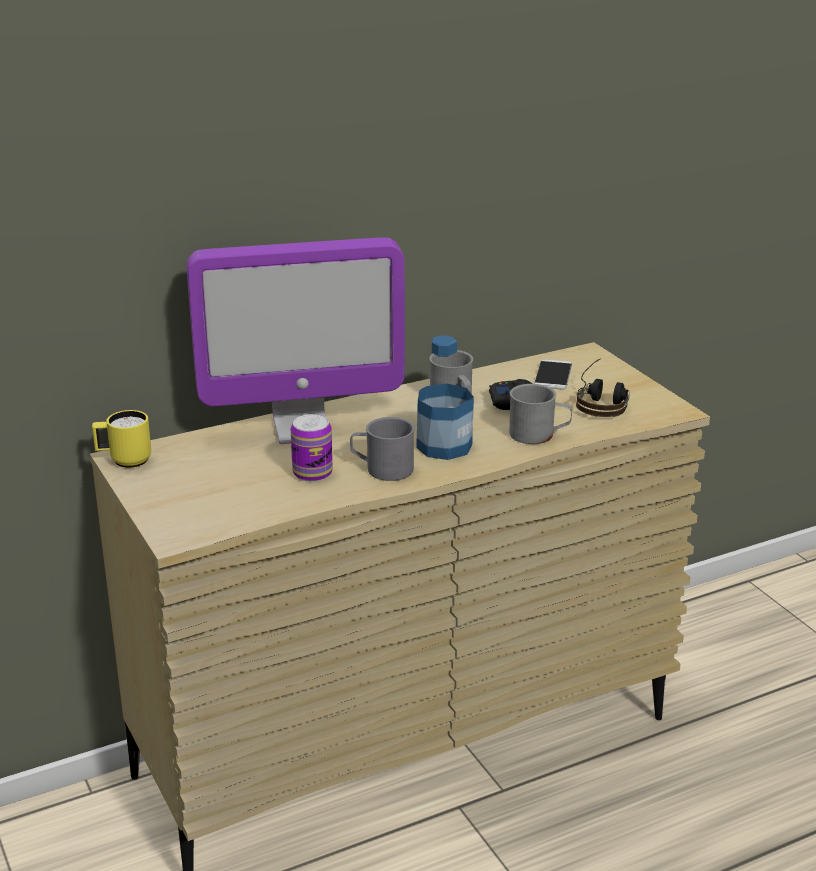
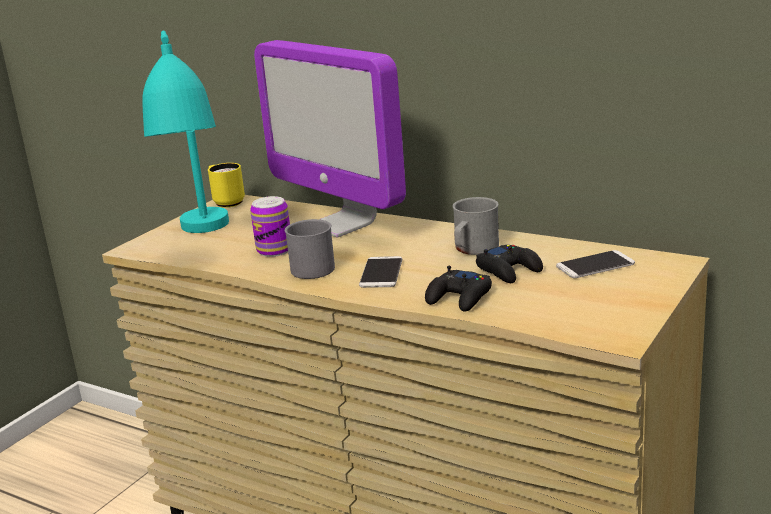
camera: 60 degrees right, 5 degrees down
(229, 500) = (203, 243): none -> turquoise table lamp
(444, 446) = (381, 273): bottle -> phone
(539, 434) = (459, 298): grey mug -> black game controller
(602, 401) = (577, 300): headphones -> none

